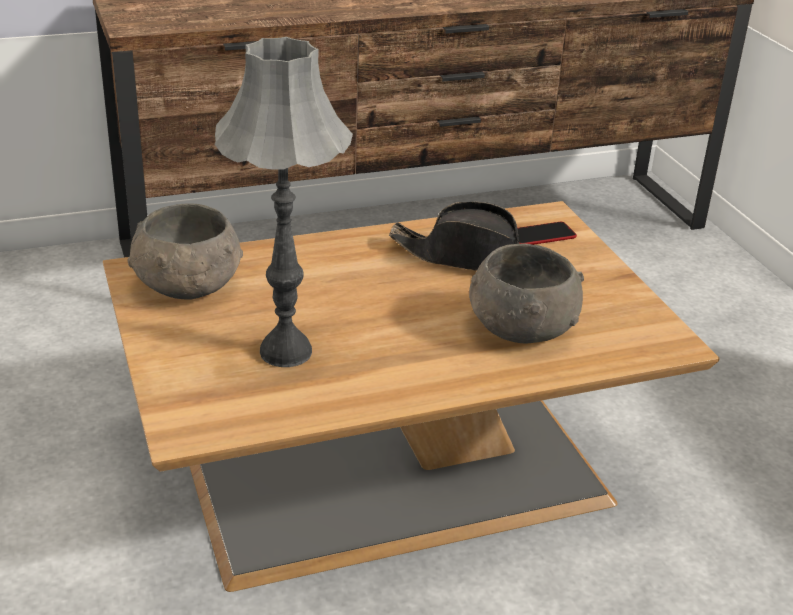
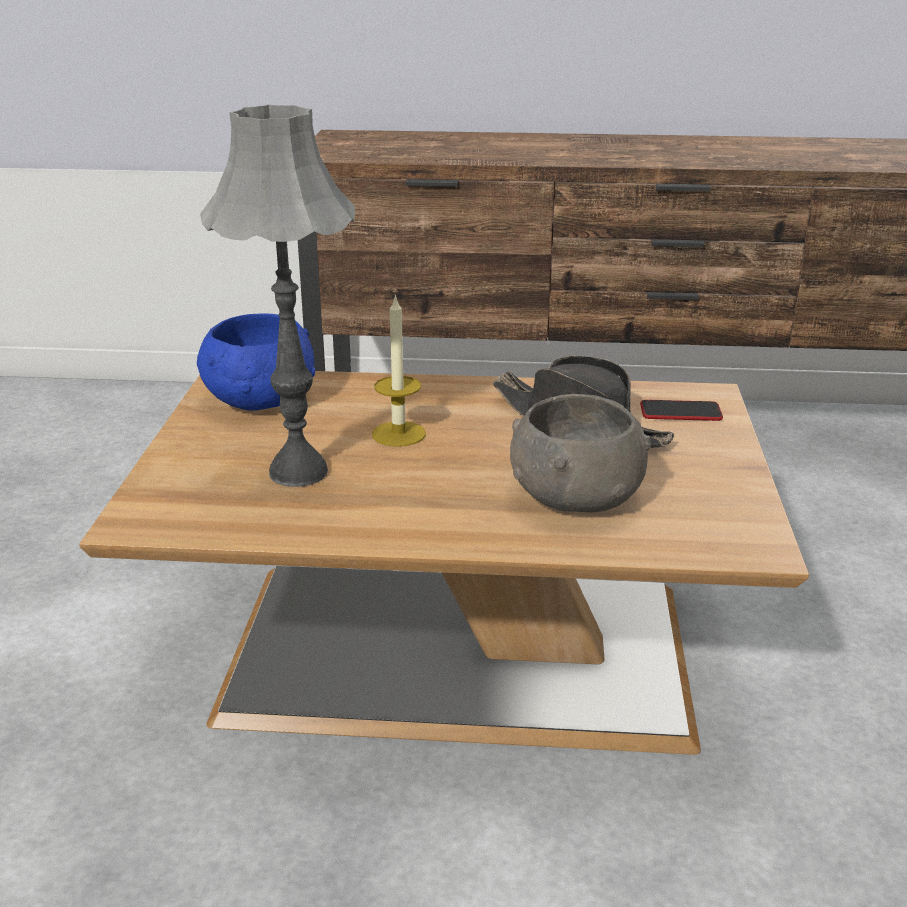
camera: 25 degrees right, 5 degrees down
(188, 287) = (259, 401): grey bowl -> blue bowl
(338, 297) = (398, 434): none -> candle

